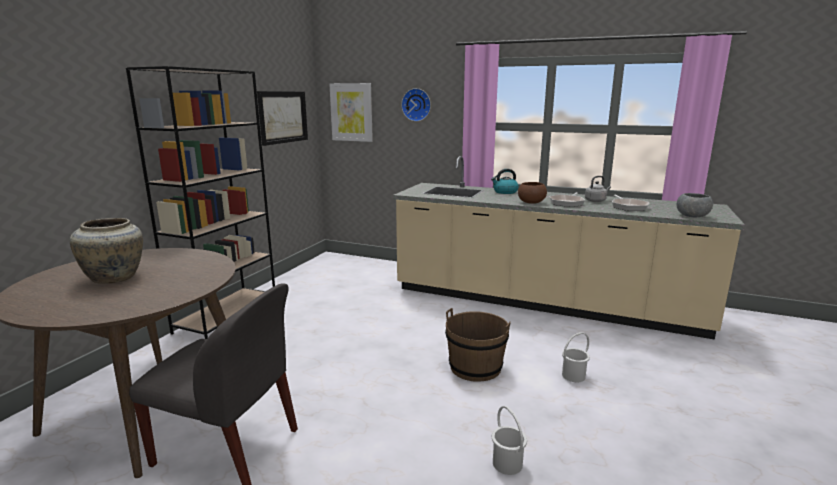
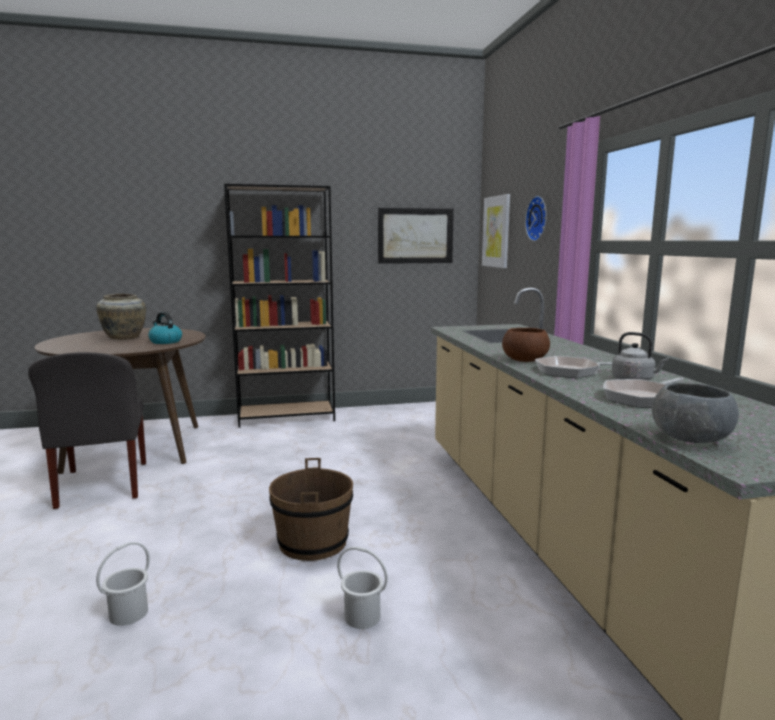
camera: 55 degrees right, 5 degrees down
(505, 192) = (559, 347): kettle -> kettle (165, 341)

